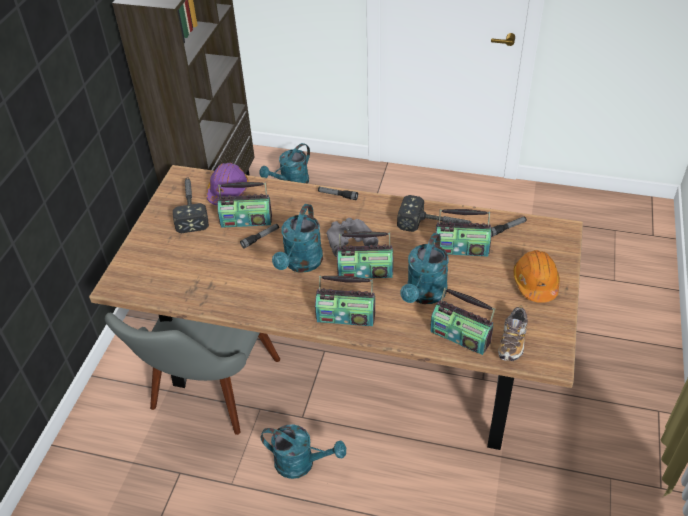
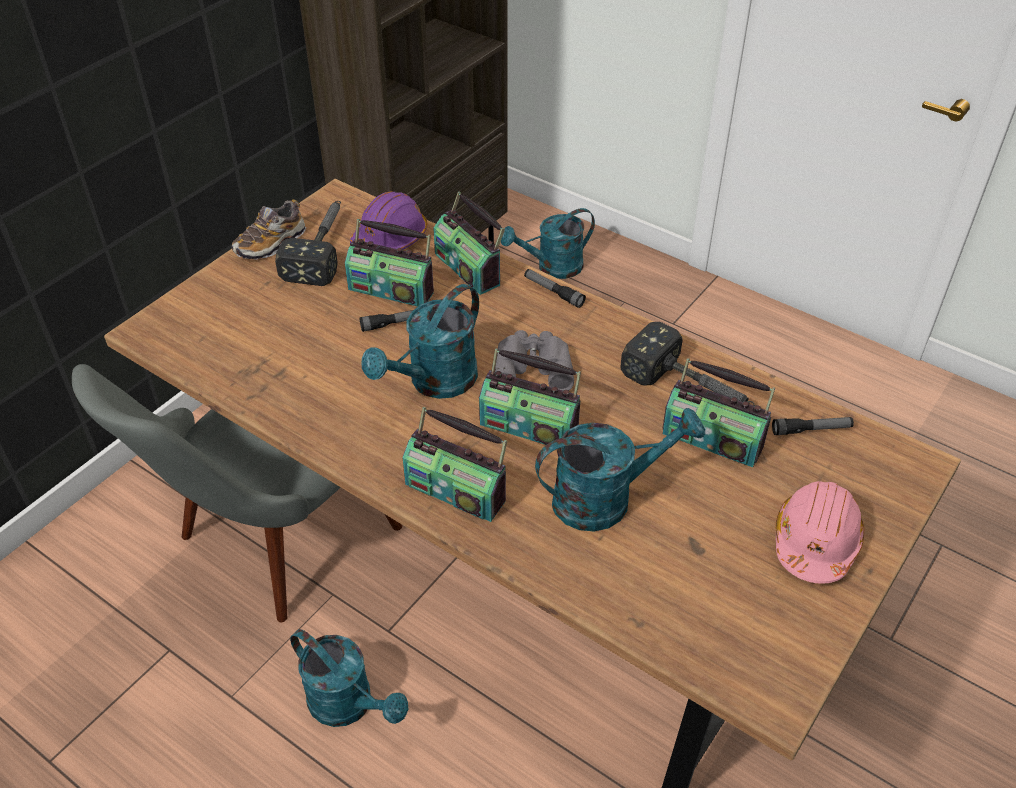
camera: 20 degrees right, 0 degrees up
(424, 295) = (605, 498): turquoise watering can -> turquoise watering can turned 150 degrees counterclockwise
(460, 336) = (630, 591): radio -> radio (469, 268)
(512, 342) = (718, 634): shoe -> shoe (271, 244)
(535, 283) = (815, 542): orange hard hat -> pink hard hat

